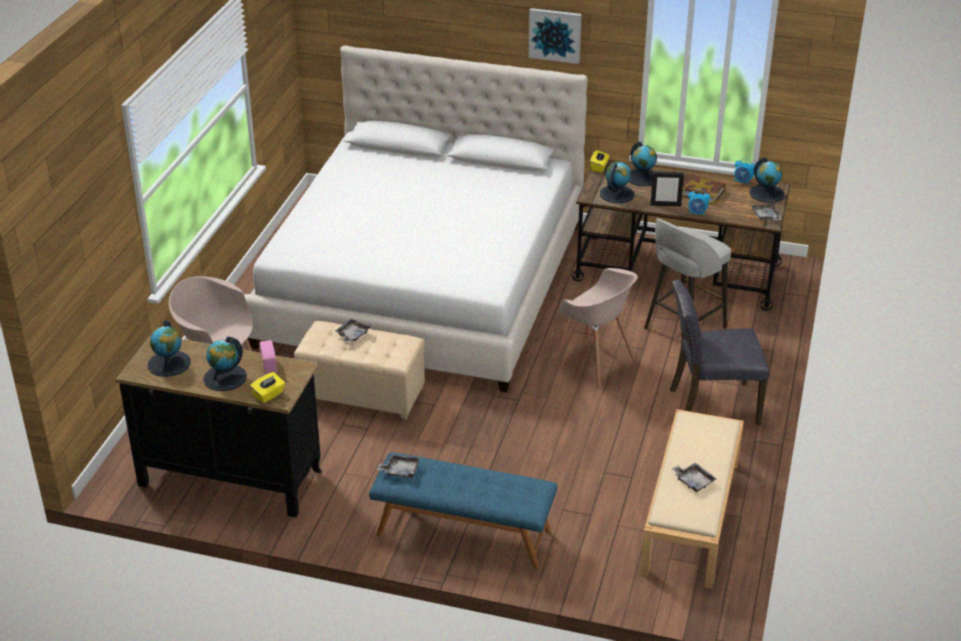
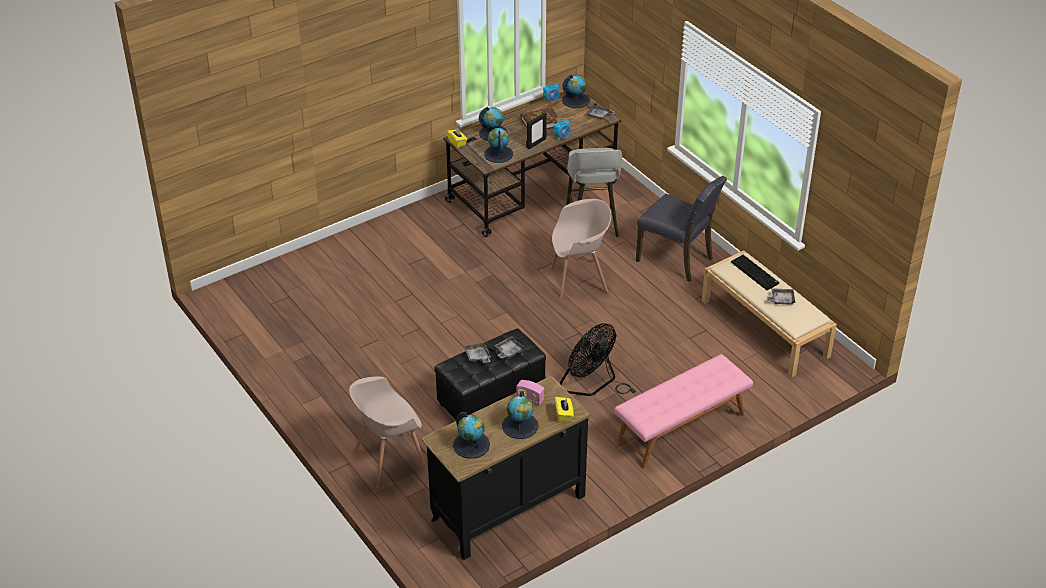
camera: 50 degrees left, 5 degrees up
(362, 394) = (490, 398): beige ottoman -> black ottoman
(400, 470) = (644, 411): grey tray -> grey tray (508, 351)
(423, 283) = (399, 303): white bed -> none
(463, 445) = (597, 382): none -> black fan
(463, 533) = (681, 429): blue bench -> pink bench
(555, 35) = (391, 56): picture -> none
(711, 405) = (677, 259): grey chair -> grey chair turned 90 degrees counterclockwise
(711, 443) = (755, 273): none -> keyboard

